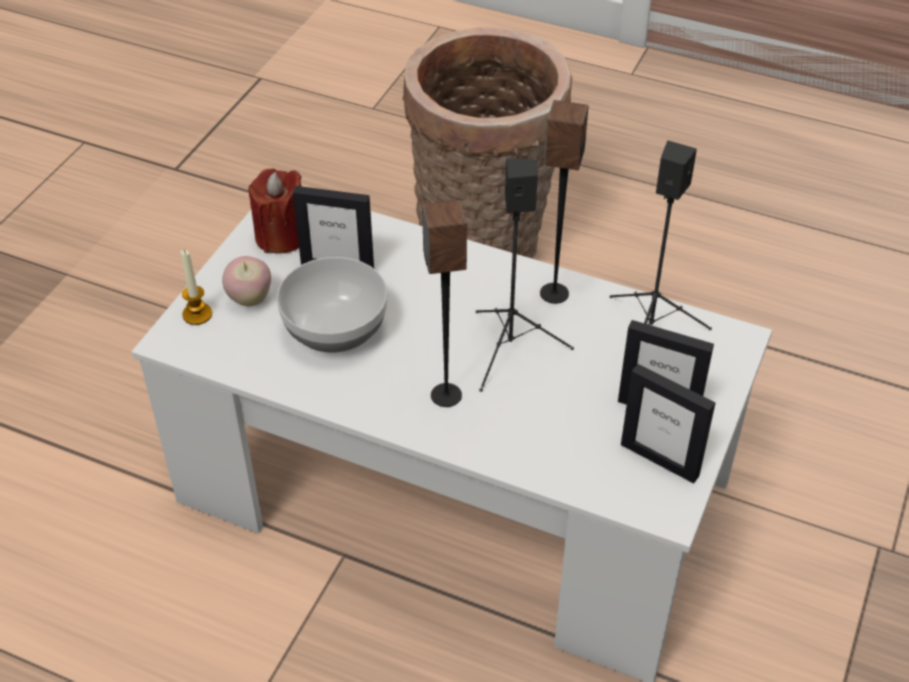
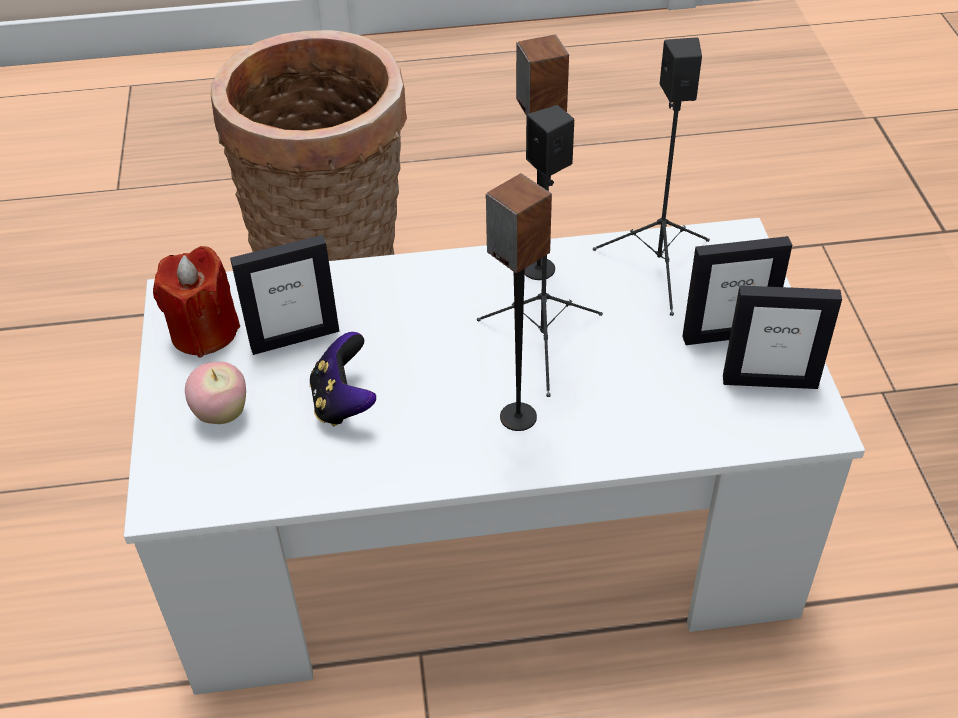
camera: 30 degrees left, 0 degrees up
(197, 314) = (173, 458): candle -> none
(334, 328) = (343, 402): bowl -> game controller

